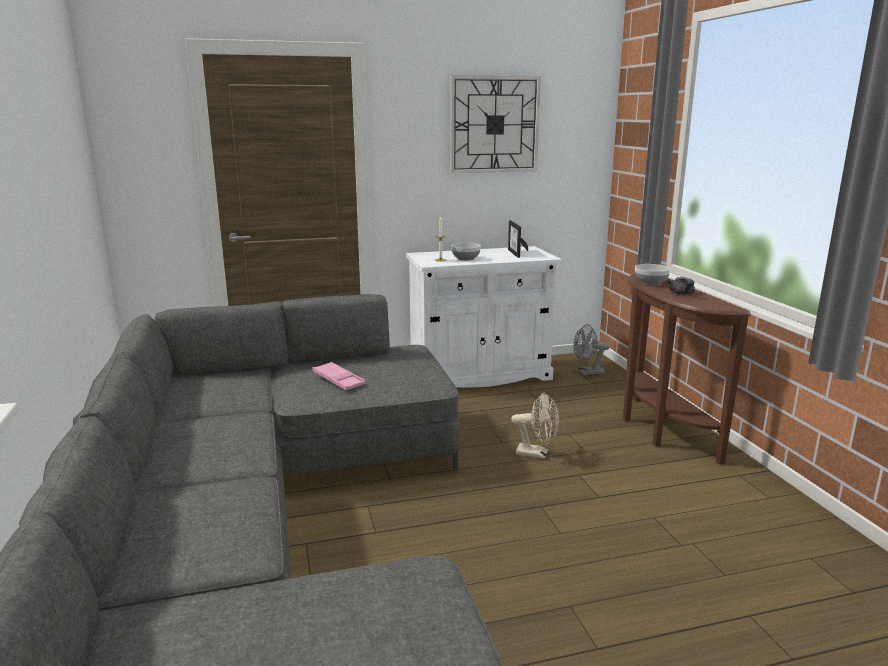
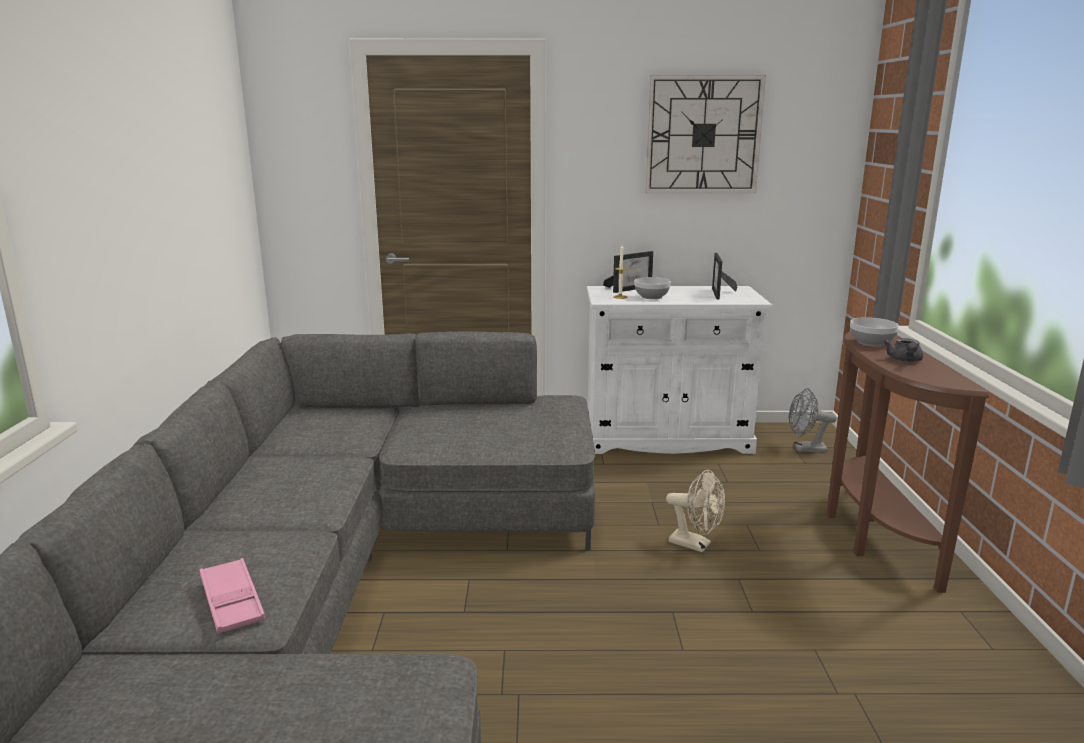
camera: 15 degrees right, 0 degrees up
(338, 380) = (461, 429): pink tray -> pink tray (232, 601)
(443, 253) = (630, 288): none -> picture frame

